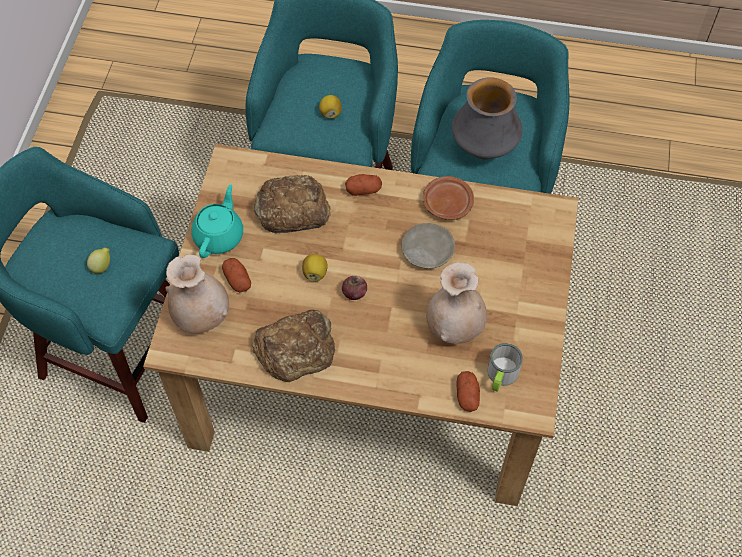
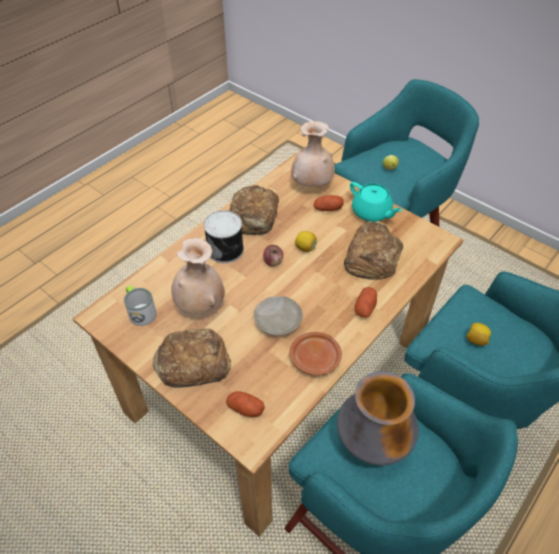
camera: 120 degrees right, 10 degrees down
(365, 347) = (226, 249): none -> can
(467, 396) = (144, 285): potato -> potato (245, 409)
(521, 294) = (192, 363): none -> bread

